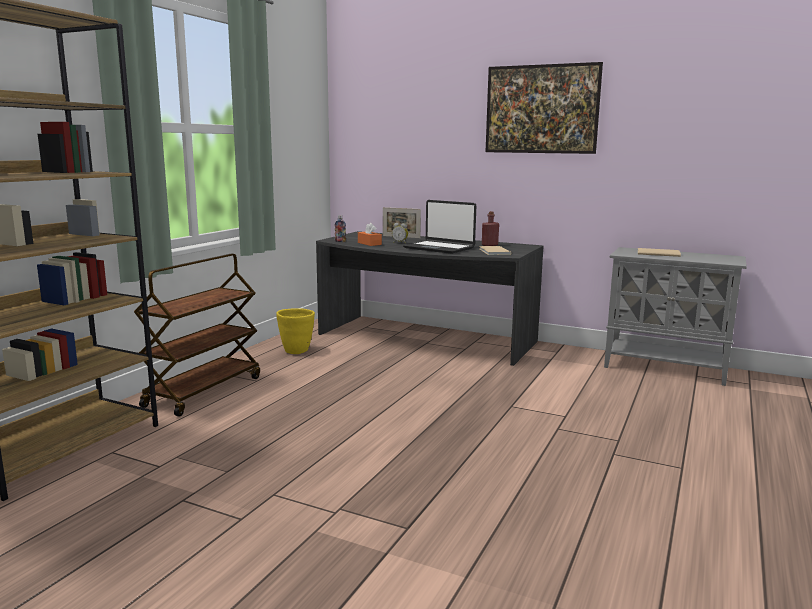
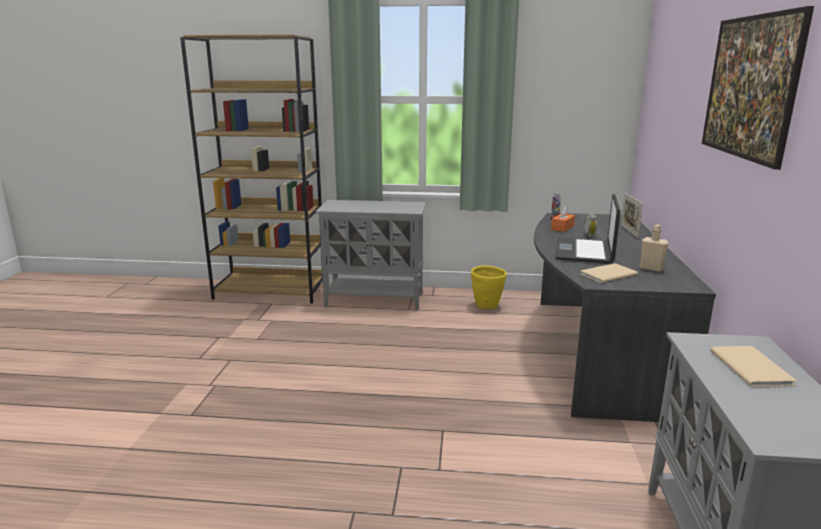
camera: 70 degrees right, 5 degrees up
(204, 391) = (375, 299): brown cart -> grey cabinet
(489, 245) = (651, 268): red bottle -> beige bottle

